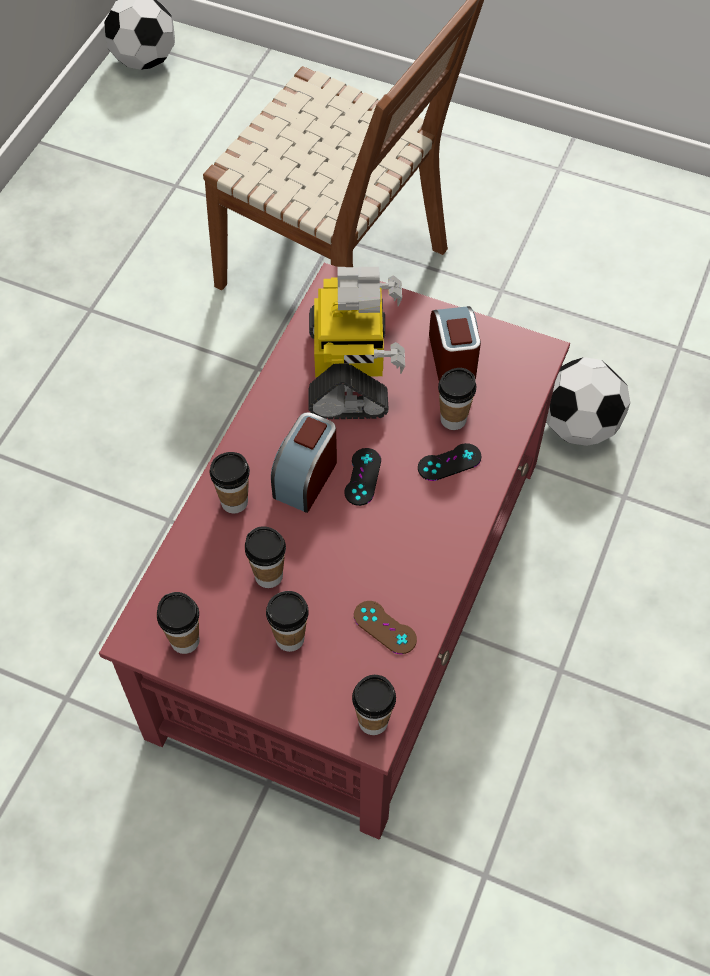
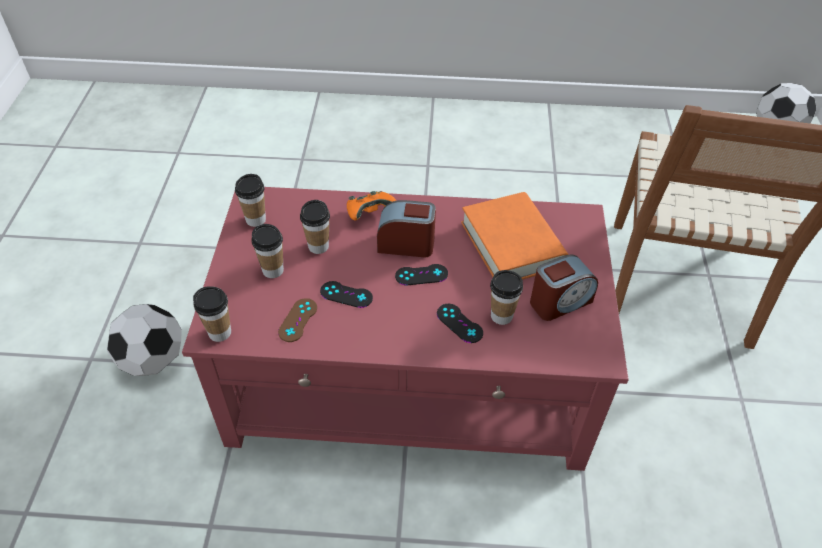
camera: 70 degrees right, 10 degrees down
(234, 502) = (370, 214): cup -> orange game controller
(351, 371) = (512, 244): toy robot -> orange book
(363, 565) = (346, 294): none -> black game controller
(578, 426) = (641, 495): football -> football (153, 360)

